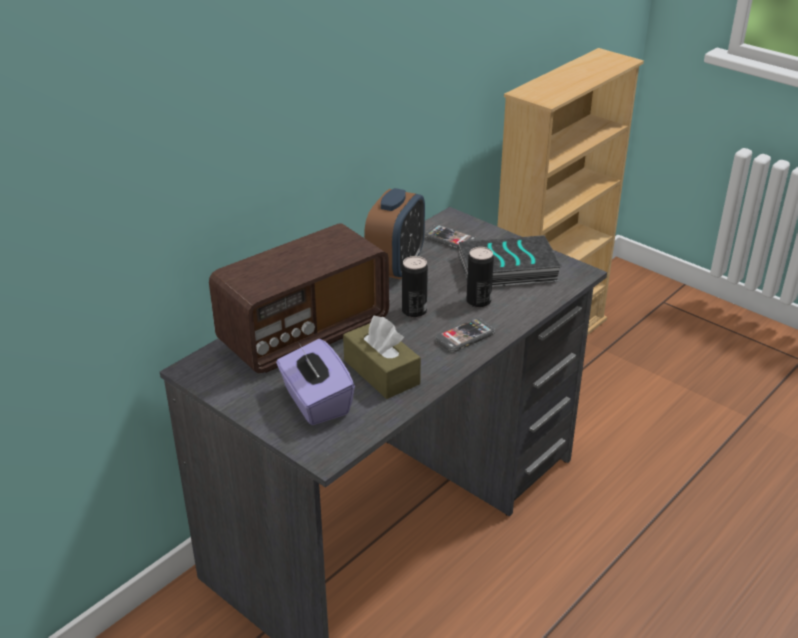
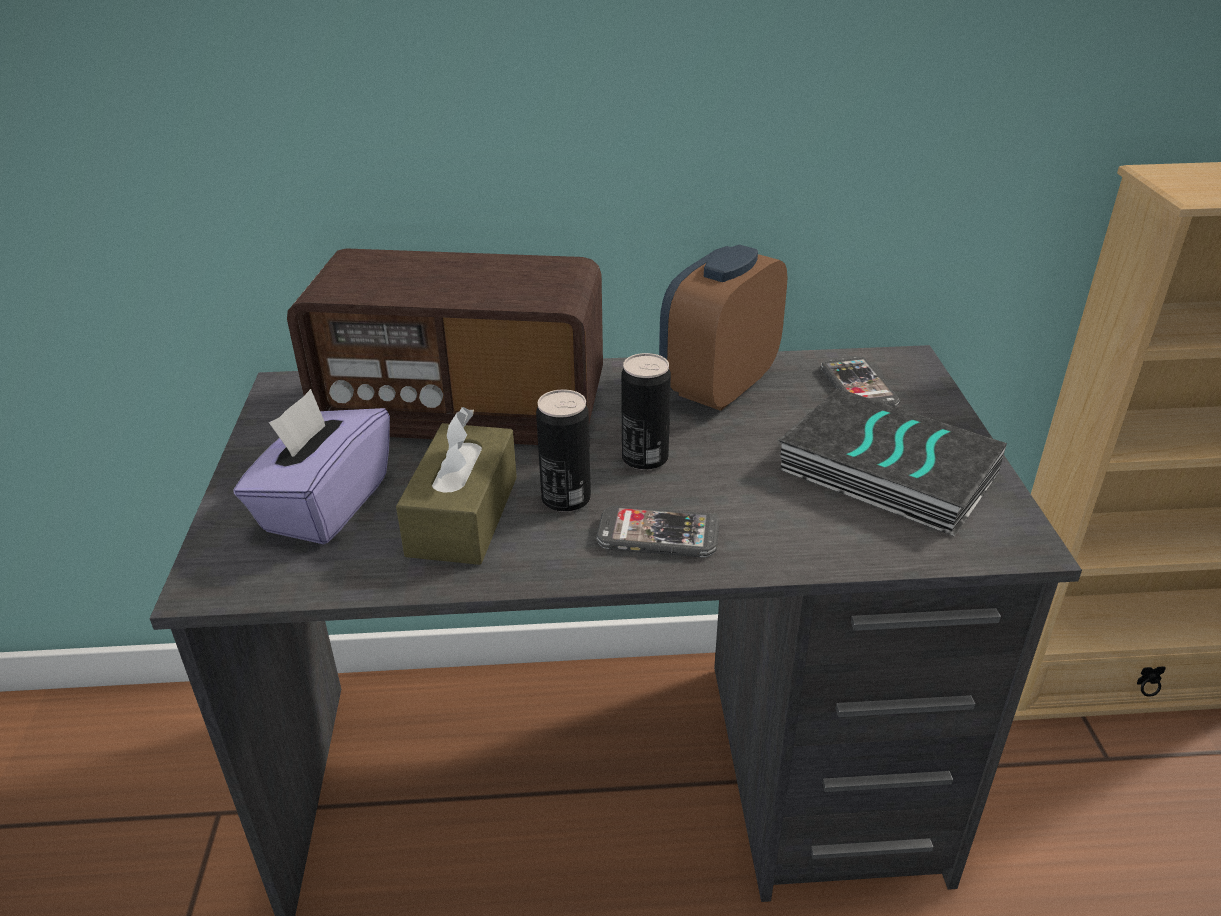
camera: 45 degrees right, 0 degrees up
(395, 266) = (719, 387): alarm clock -> alarm clock turned 150 degrees clockwise
(478, 301) = (762, 495): can -> can (566, 499)

